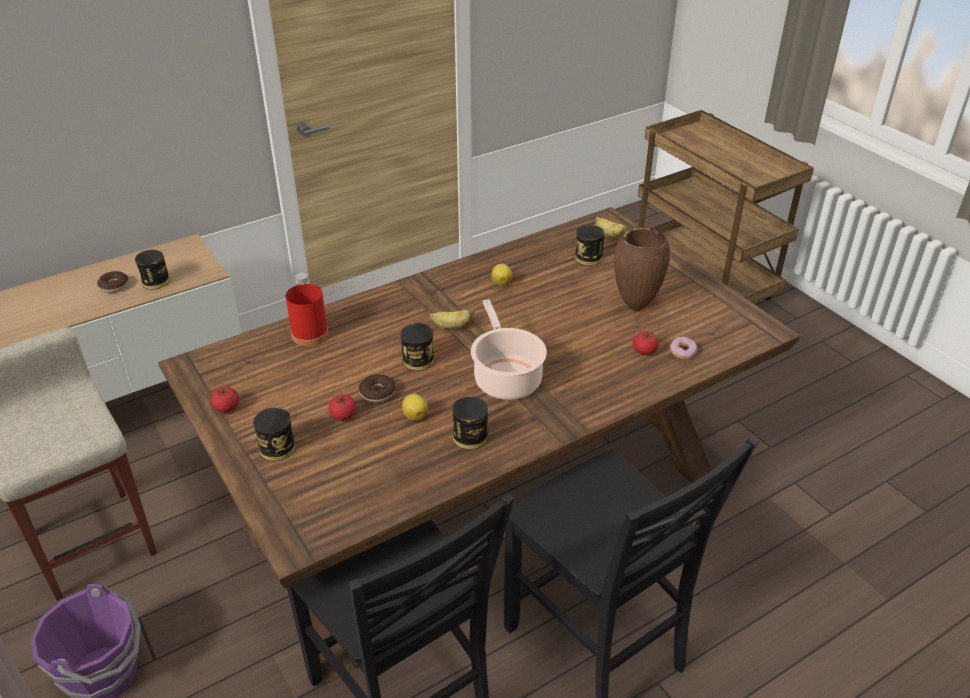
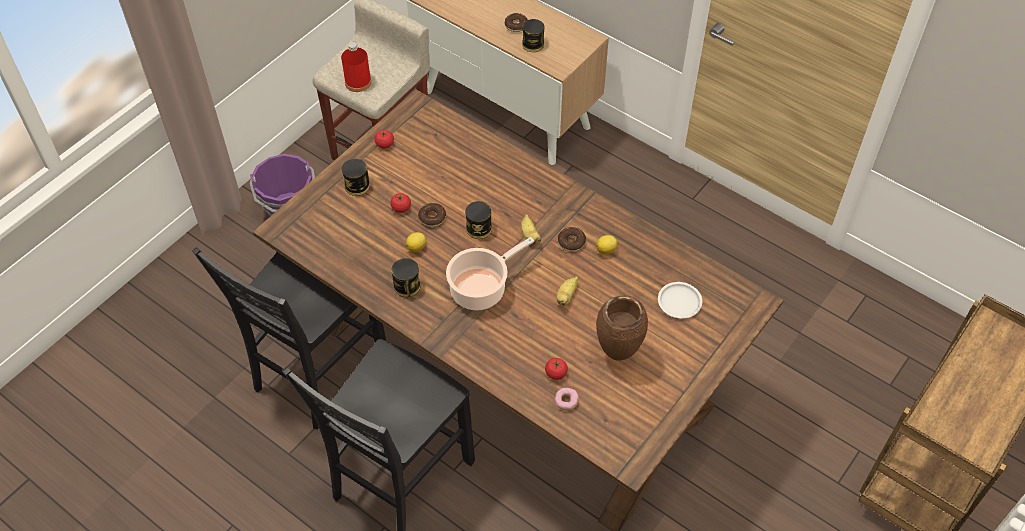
camera: 70 degrees right, 15 degrees up
(310, 334) = (481, 155): red bottle -> red bottle (358, 82)
(478, 301) = (571, 242): none -> donut
(588, 258) = (679, 302): can -> white plate
(608, 235) = (728, 309): banana -> banana (566, 296)

